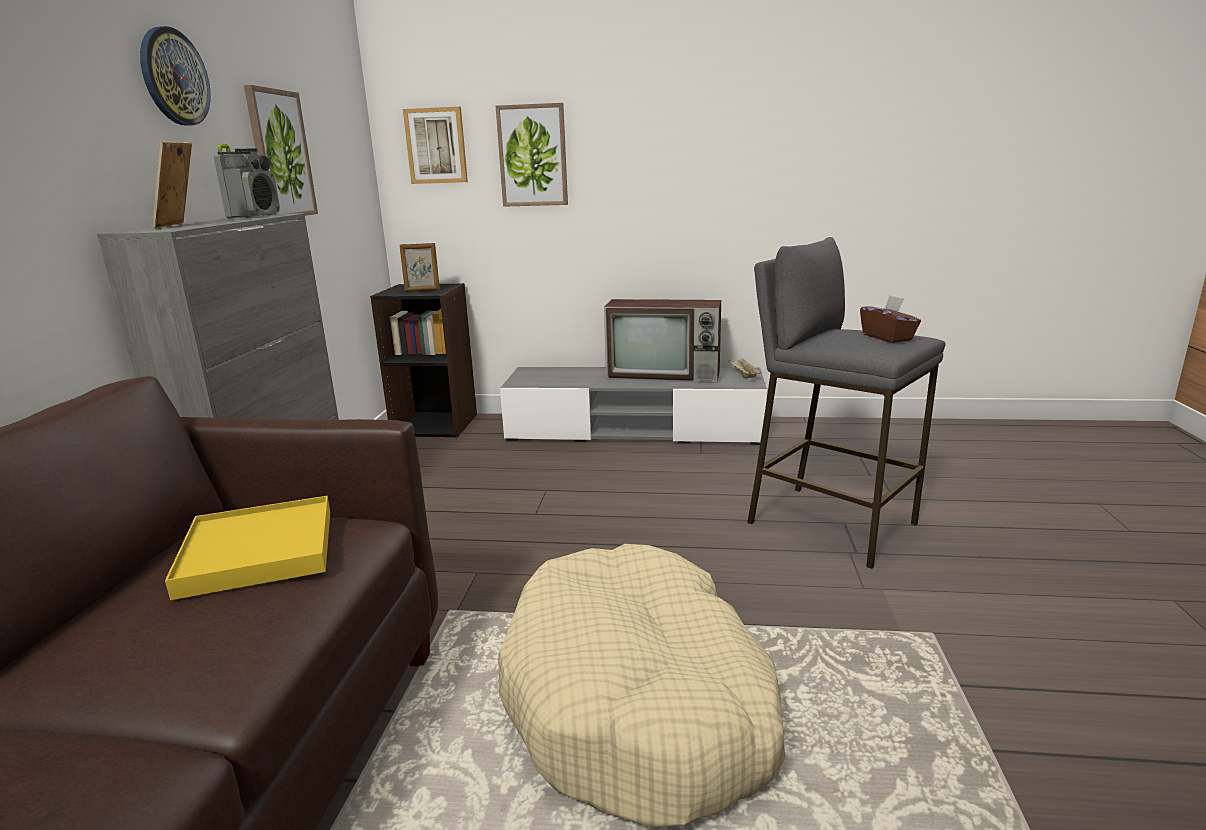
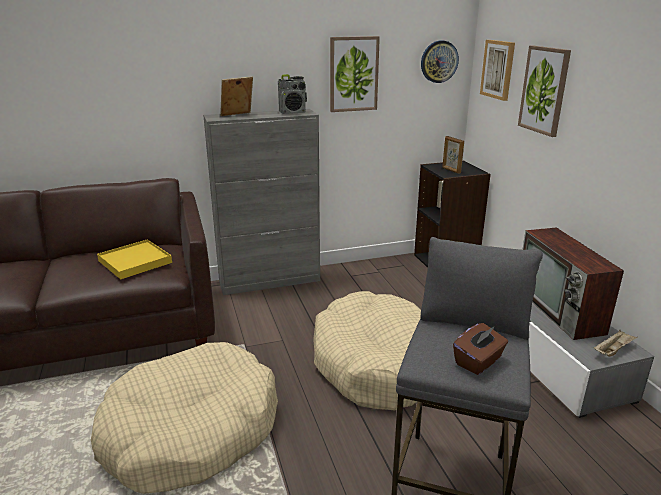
camera: 65 degrees right, 5 degrees up
(174, 77) = (273, 40): wall clock -> wall clock (439, 61)
(601, 515) = (375, 363): none -> beige dog bed

